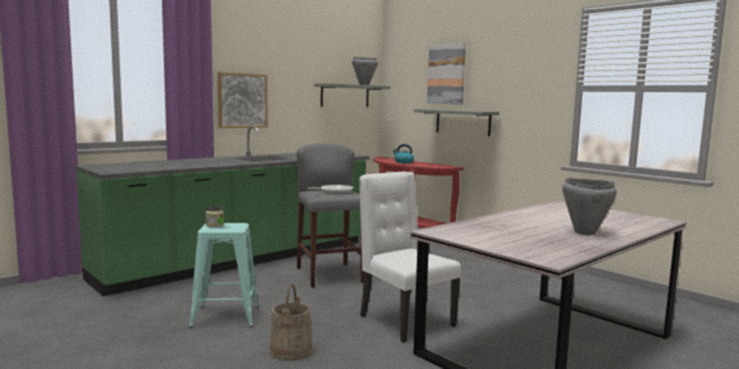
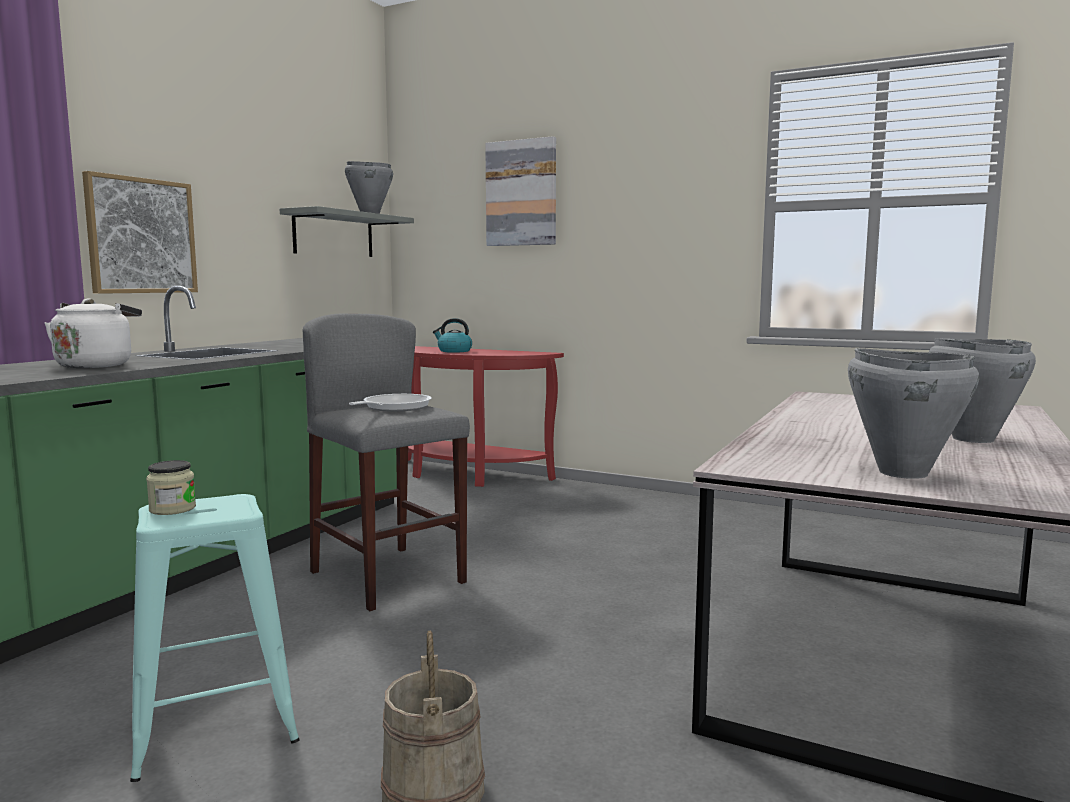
camera: 20 degrees left, 0 degrees up
(209, 162) = (96, 365): none -> white kettle
(404, 321) = (607, 655): white chair -> none
(462, 122) = (557, 275): grey shelf -> none
(502, 241) = (902, 473): none -> grey cooking pot

